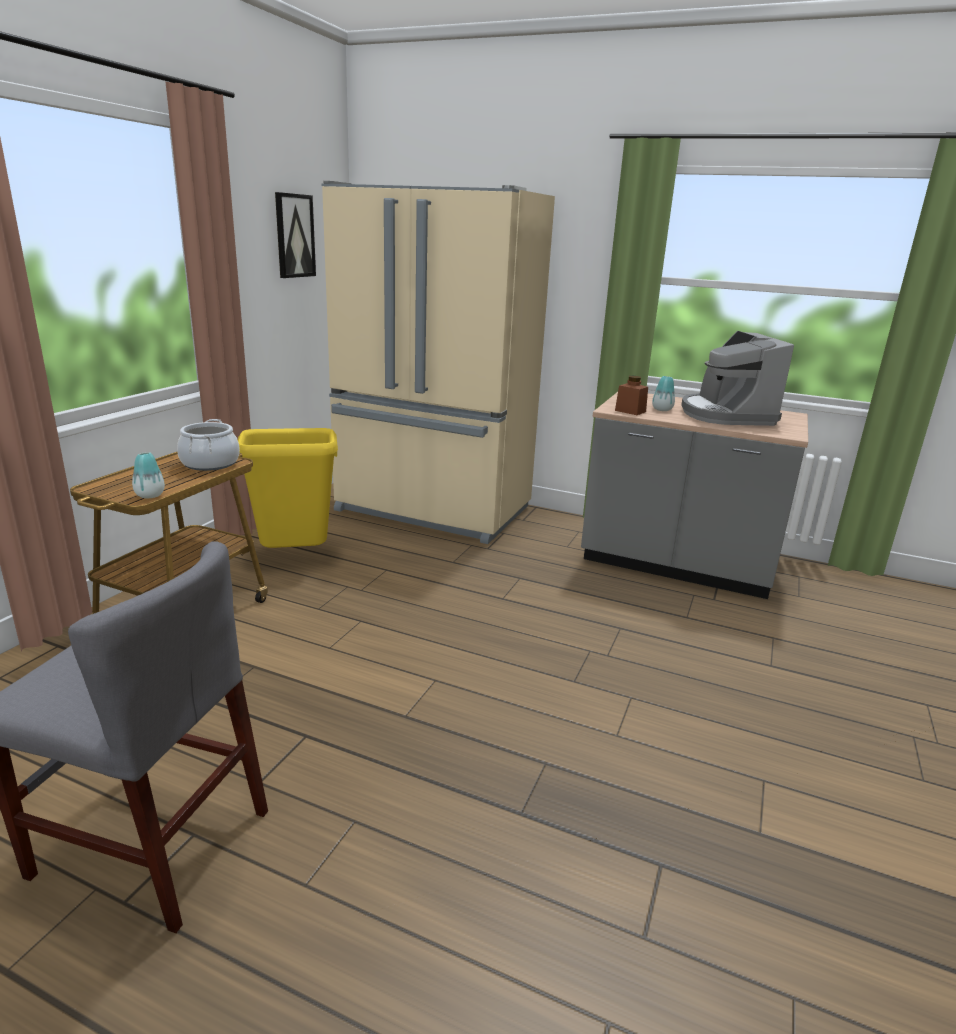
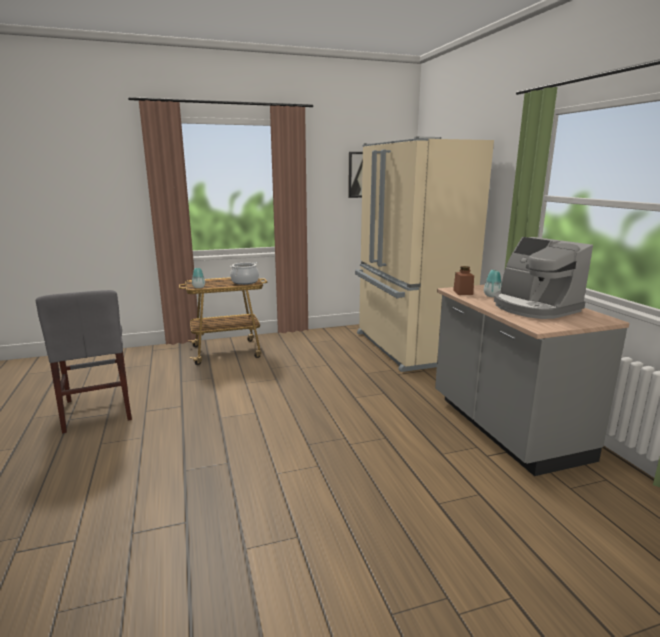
camera: 50 degrees right, 5 degrees down
(295, 556) = (303, 346): yellow trash can -> none
(725, 415) = (533, 308): coffee machine -> coffee machine turned 75 degrees counterclockwise

